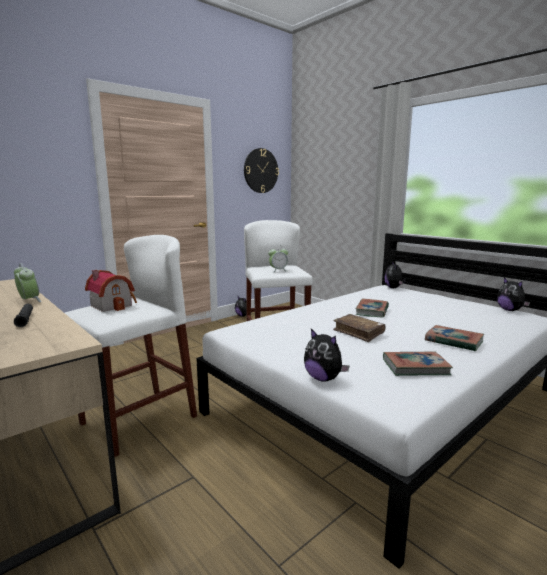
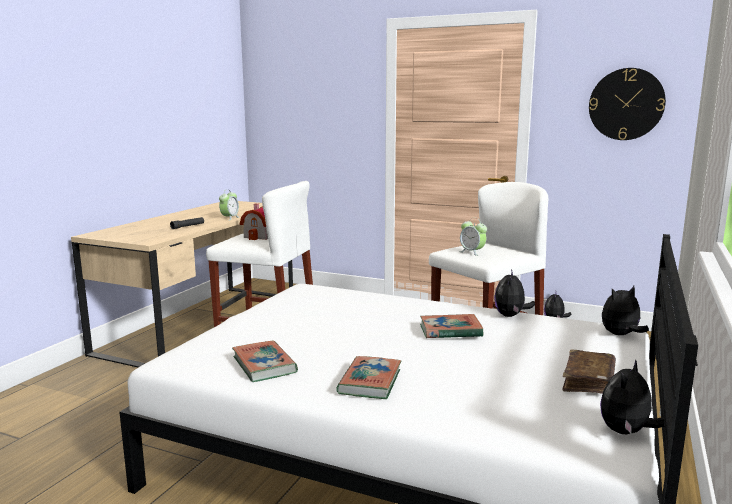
camera: 65 degrees right, 0 degrees up
(323, 378) = (215, 333): plush toy -> plush toy (511, 316)
(358, 332) = (353, 333): brown book -> brown book (588, 381)

